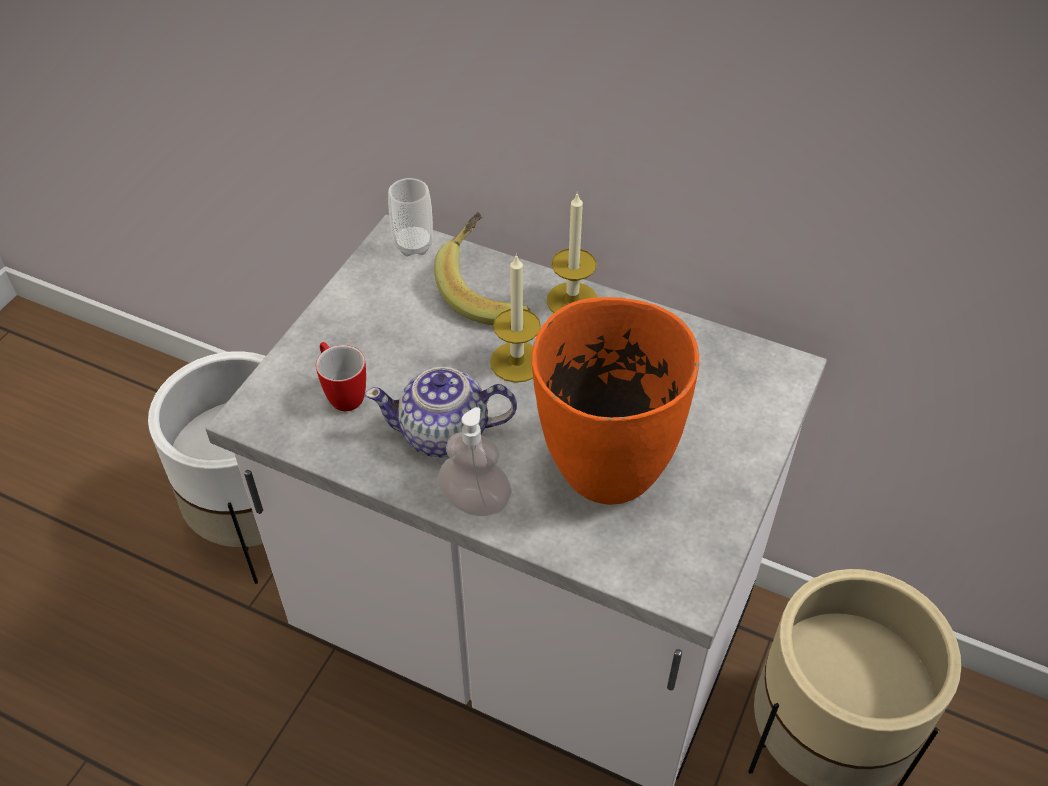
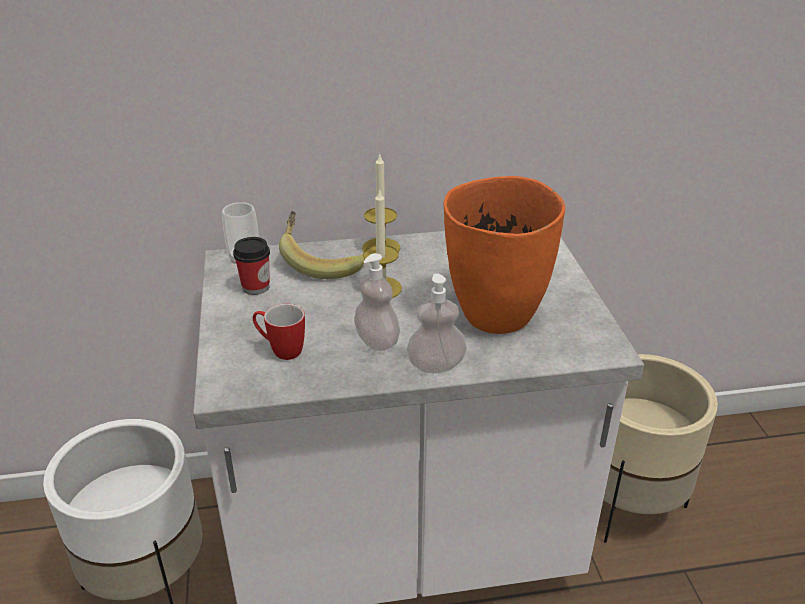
camera: 35 degrees left, 15 degrees down
(390, 293) = (256, 287): none -> cup
(445, 434) = (377, 341): teapot -> soap dispenser

